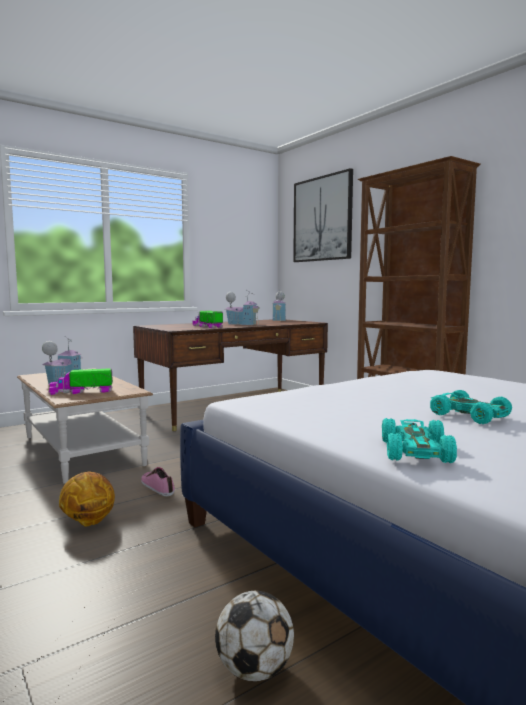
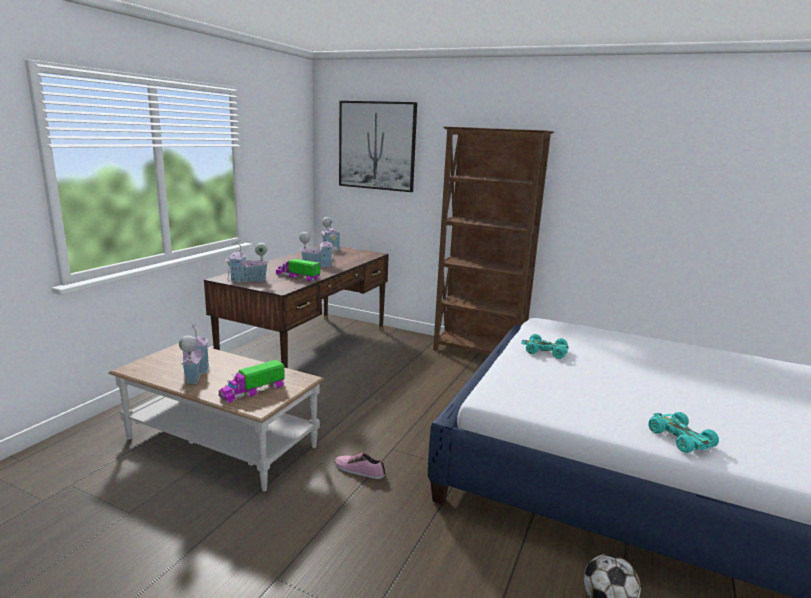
camera: 30 degrees left, 10 degrees up
(88, 522) = (350, 528): basketball -> none
(163, 326) = (247, 280): none -> toy house
(468, 415) = (650, 387): turquoise toy car -> turquoise toy car (545, 351)

